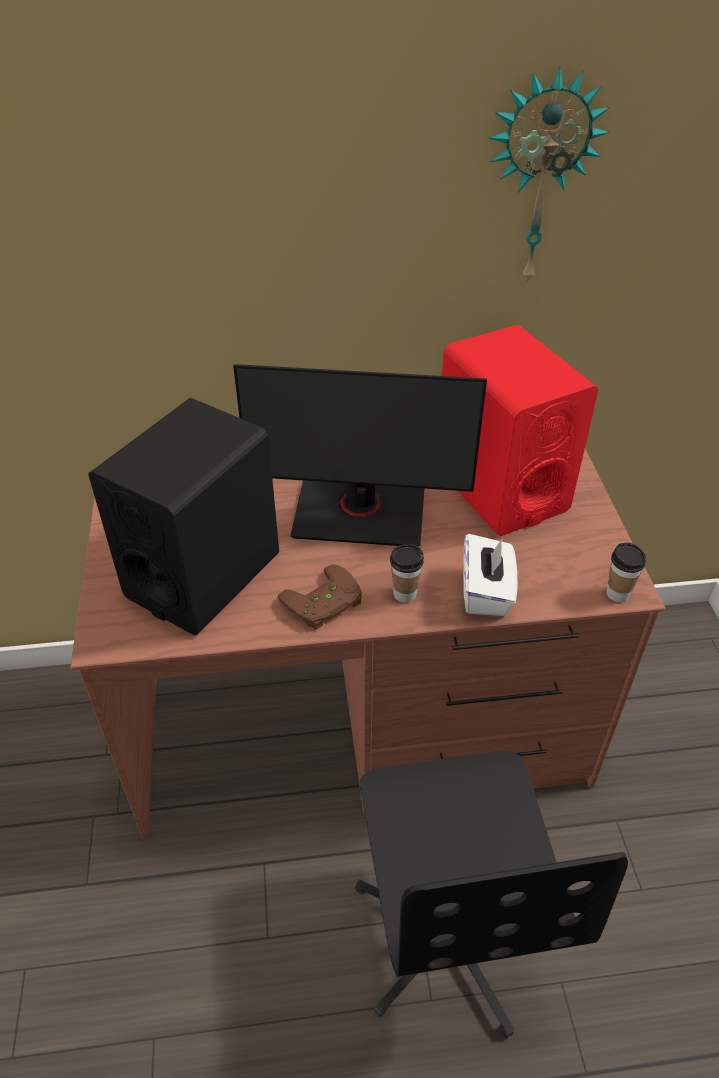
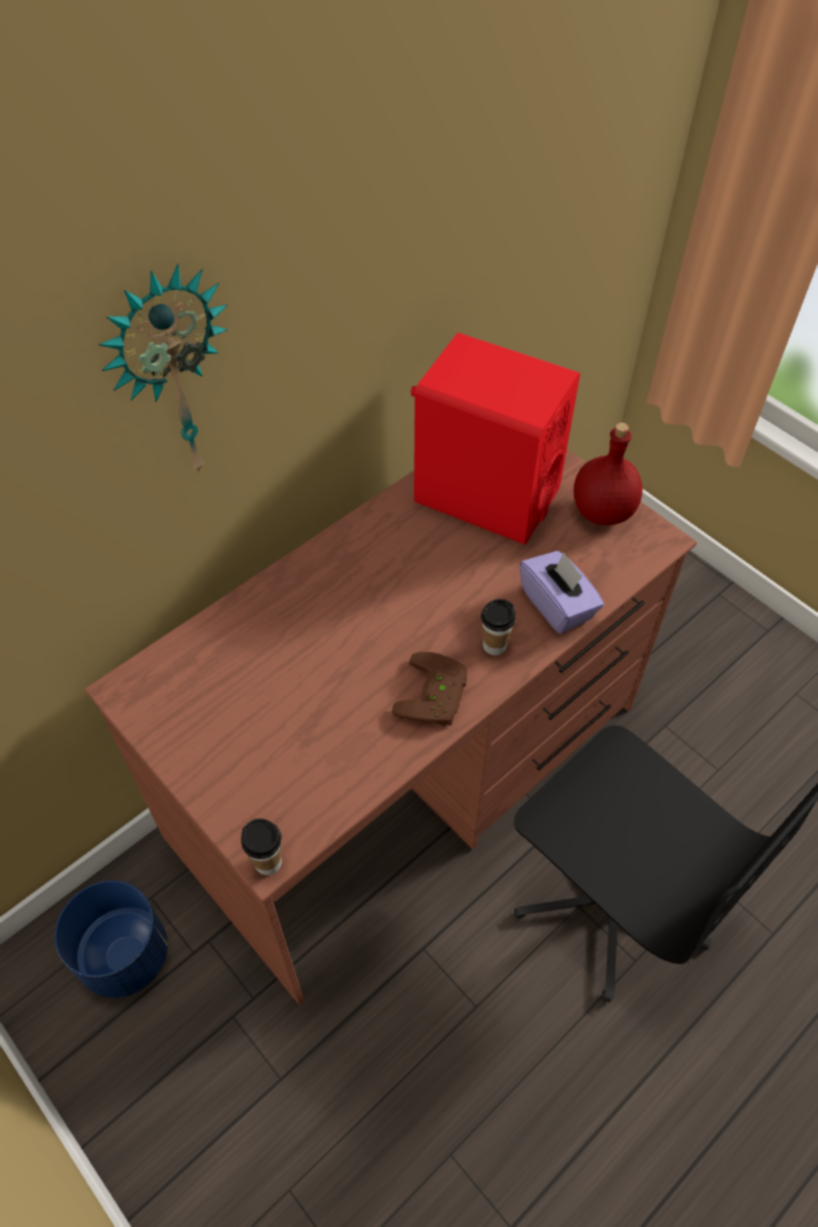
camera: 35 degrees left, 10 degrees up
(64, 726) = (124, 954): none -> blue planter
(203, 575) = (301, 732): black speaker -> none
(359, 513) = (387, 586): monitor -> none
(486, 592) = (557, 605): white tissue box -> purple tissue box
(539, 181) = (453, 187): wall clock -> wall clock (171, 377)
(591, 543) = (601, 511): none -> red bottle
(617, 593) = (655, 548): cup -> cup (268, 862)

